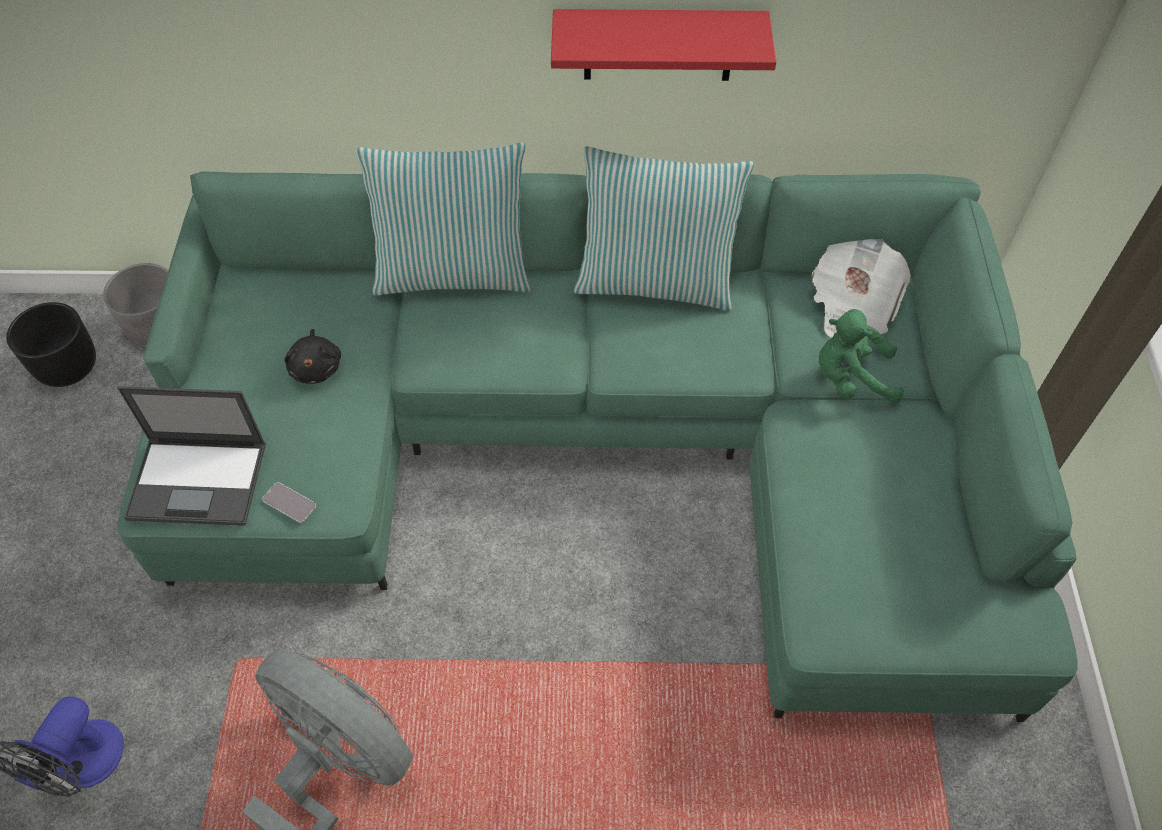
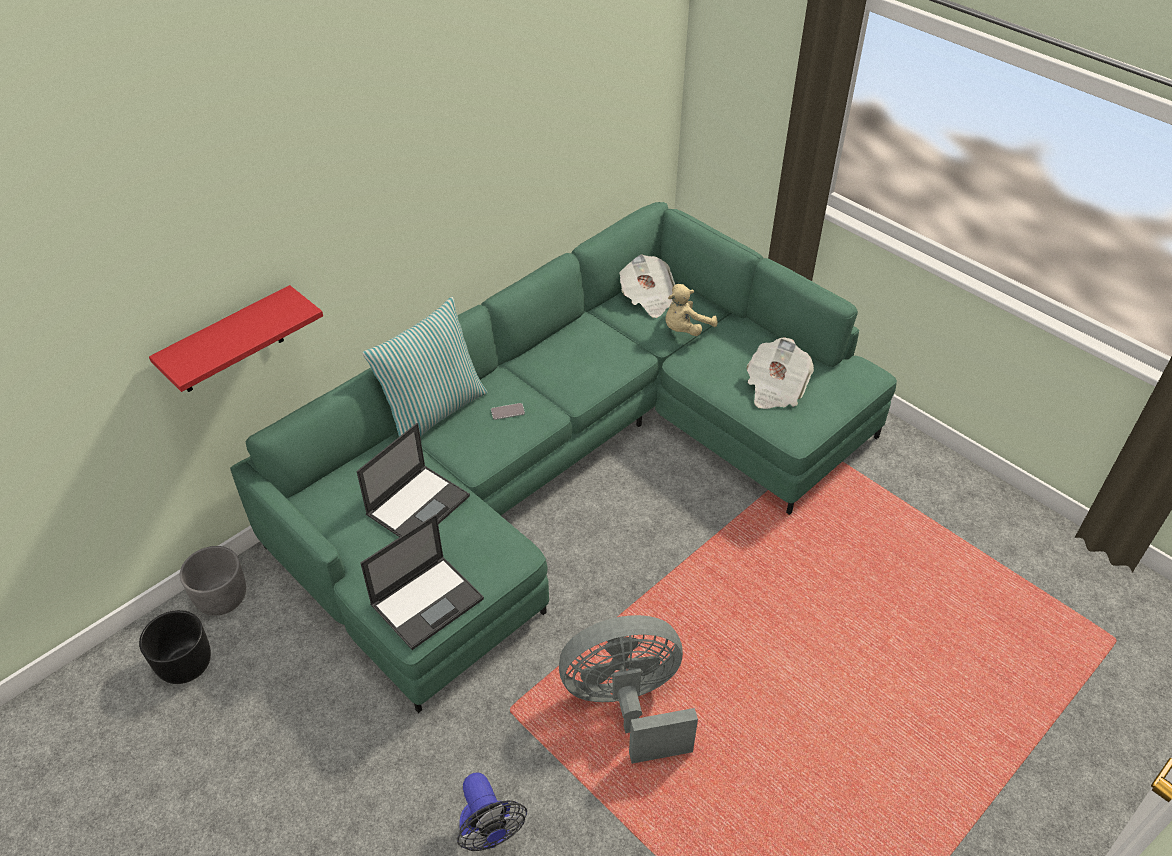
camera: 45 degrees left, 10 degrees down
(289, 503) = (493, 572): phone -> phone (507, 412)
(316, 367) = (418, 504): black plush toy -> laptop
(655, 281) = (545, 347): pillow -> none
(658, 45) = (492, 202): red shelf -> red shelf (229, 342)
(851, 379) = (685, 329): green plush toy -> beige plush toy
(870, 547) = (775, 388): none -> newspaper

